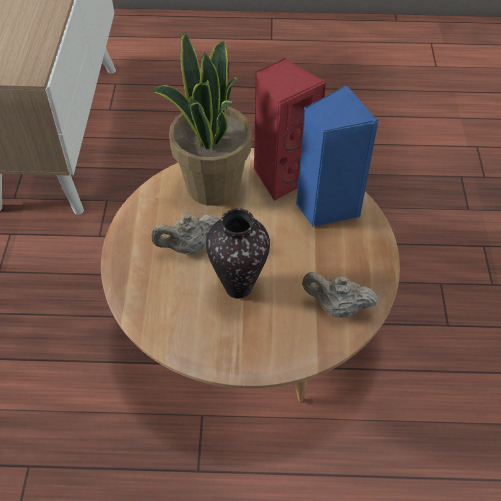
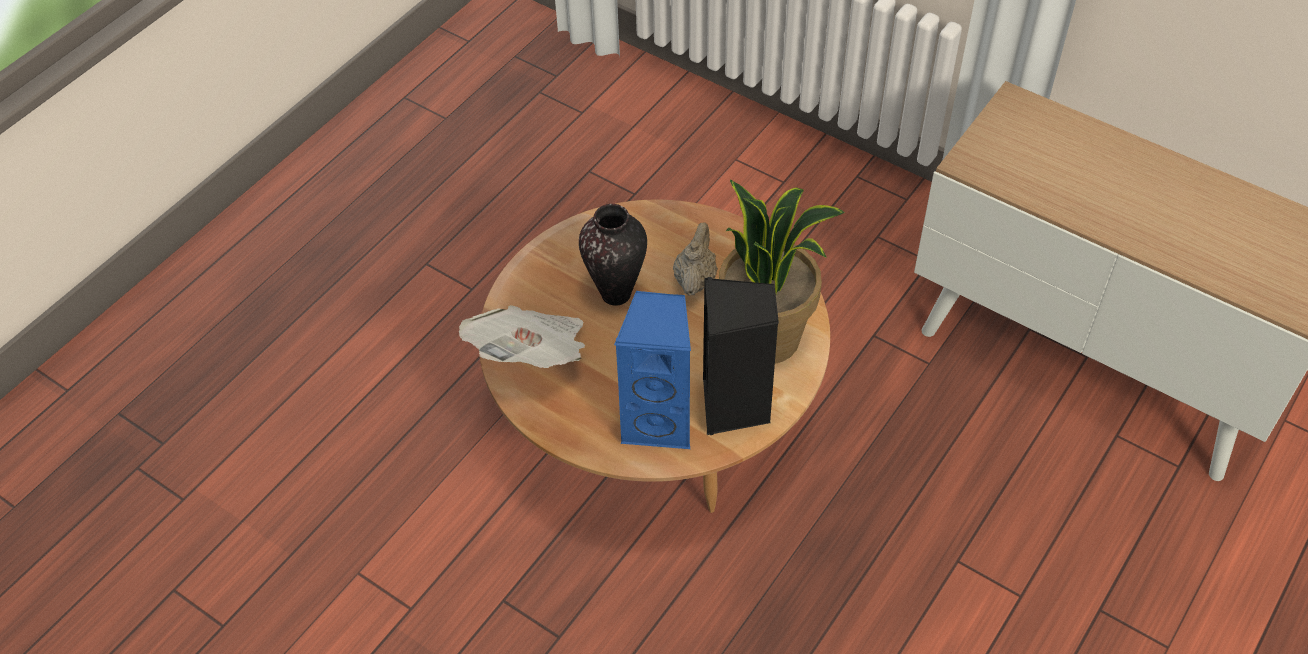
camera: 125 degrees right, 0 degrees up
(281, 176) = (735, 407): red speaker -> black speaker
(336, 307) = (531, 355): beige teapot -> newspaper

